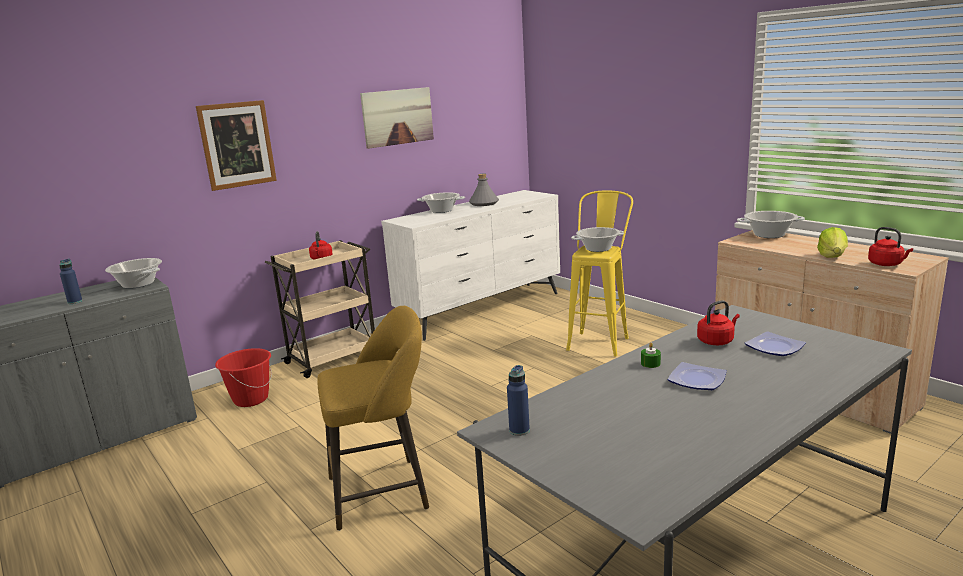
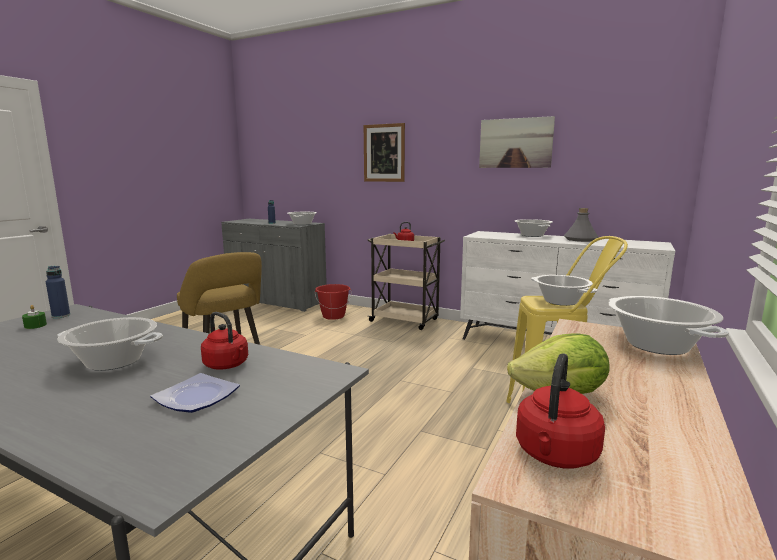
camera: 65 degrees right, 5 degrees down
(650, 363) = (170, 341): green candle -> green candle (35, 325)
(697, 381) = (113, 362): plate -> cooking pot

